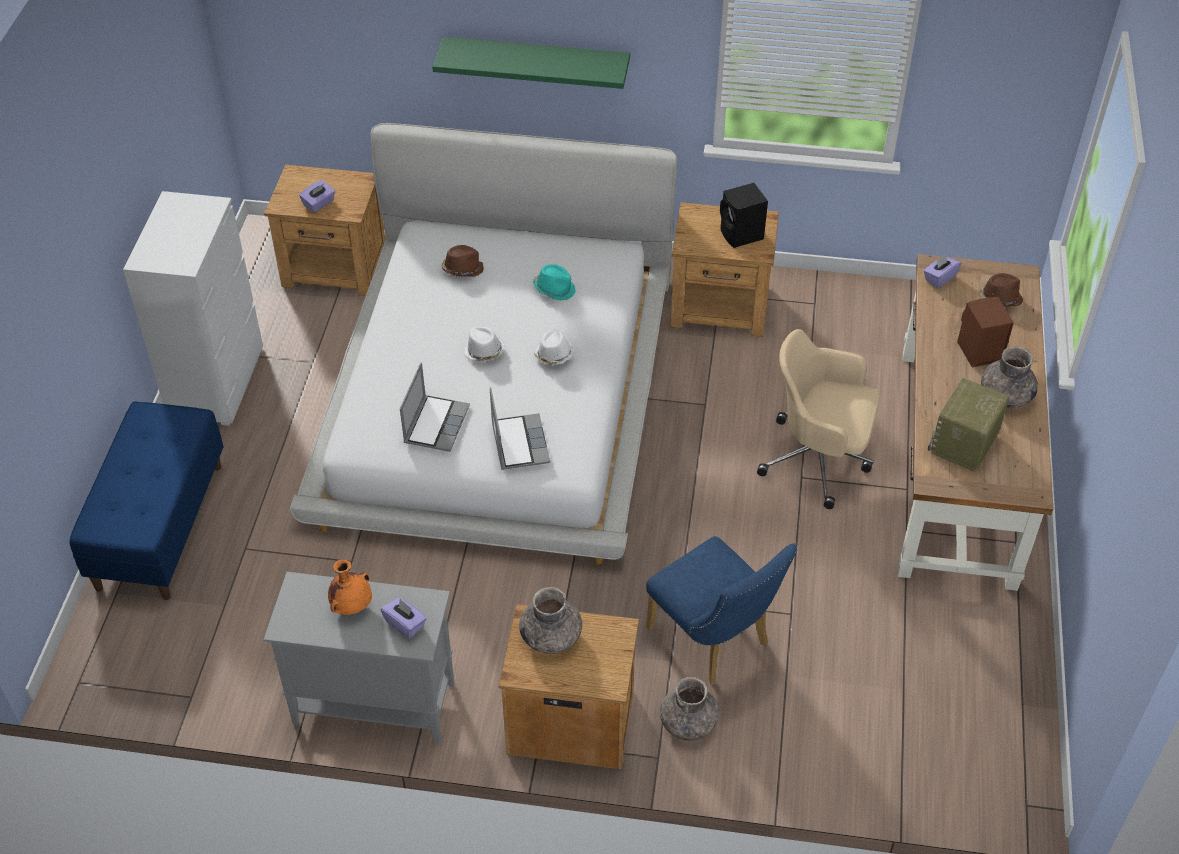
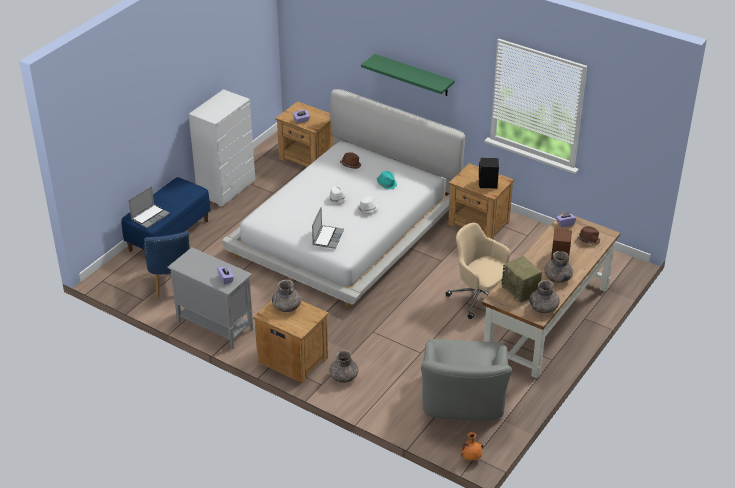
camera: 25 degrees right, 10 degrees down
(352, 606) = (209, 266): orange vase -> orange vase (471, 458)
(436, 424) = (296, 220): laptop -> laptop (150, 216)
(714, 642) = (377, 352): blue chair -> blue chair (171, 285)
(930, 692) = (463, 402): none -> grey armchair
(964, 445) = (521, 290): radio -> radio turned 90 degrees counterclockwise
(1026, 468) = (543, 307): none -> grey vase

